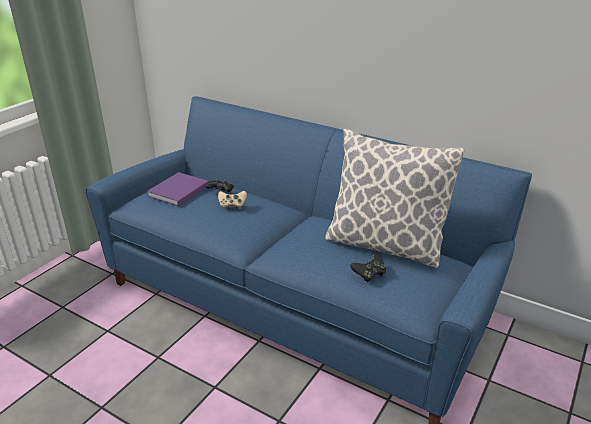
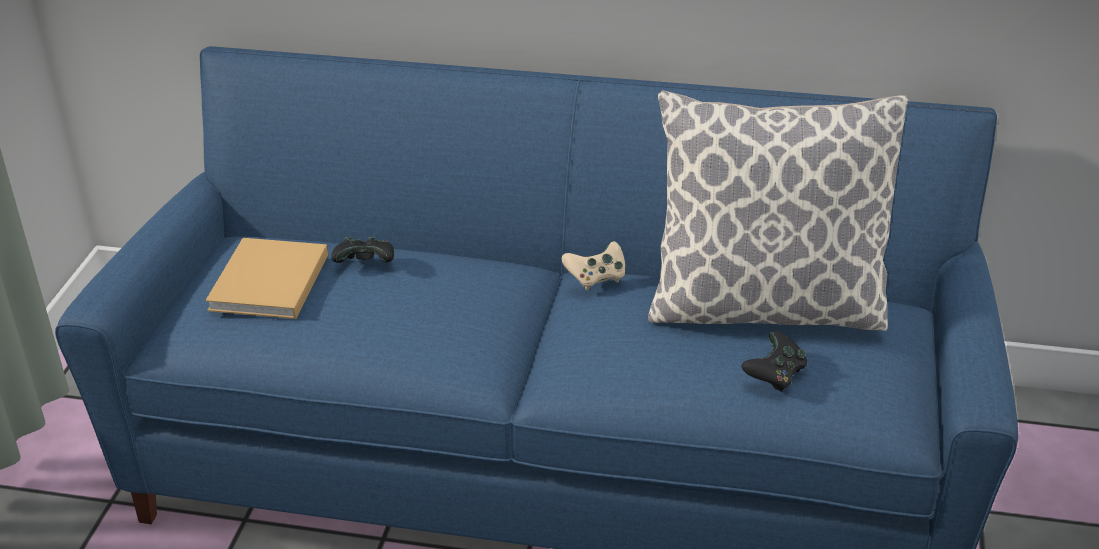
camera: 20 degrees left, 5 degrees up
(177, 191) = (268, 284): purple book -> beige book
(232, 205) = (412, 290): beige game controller -> beige game controller (596, 278)

